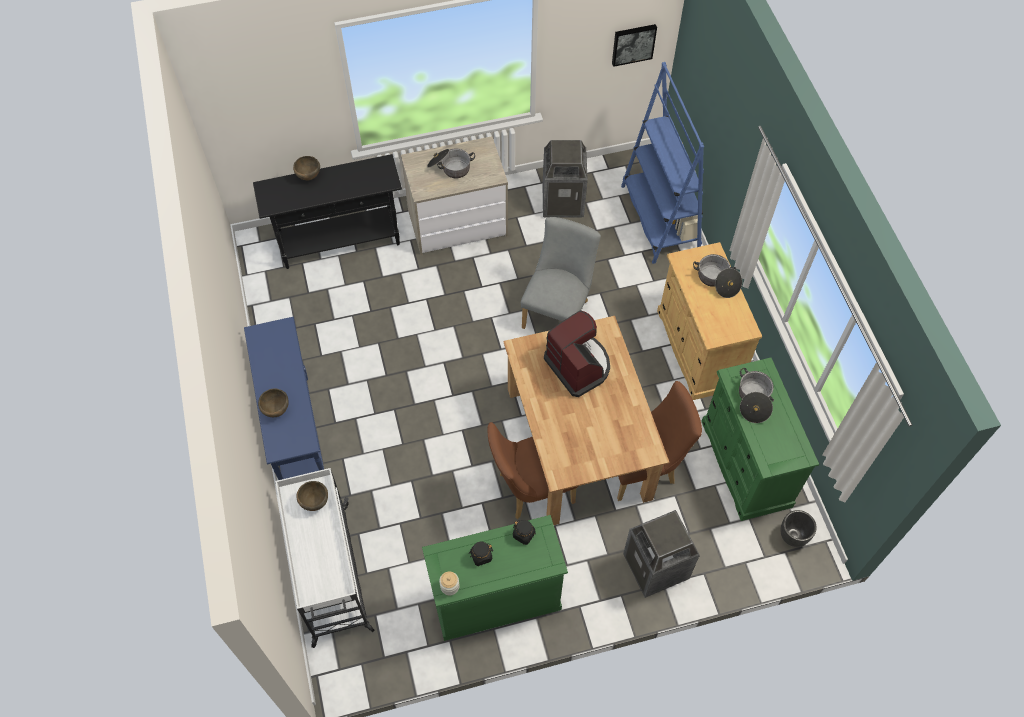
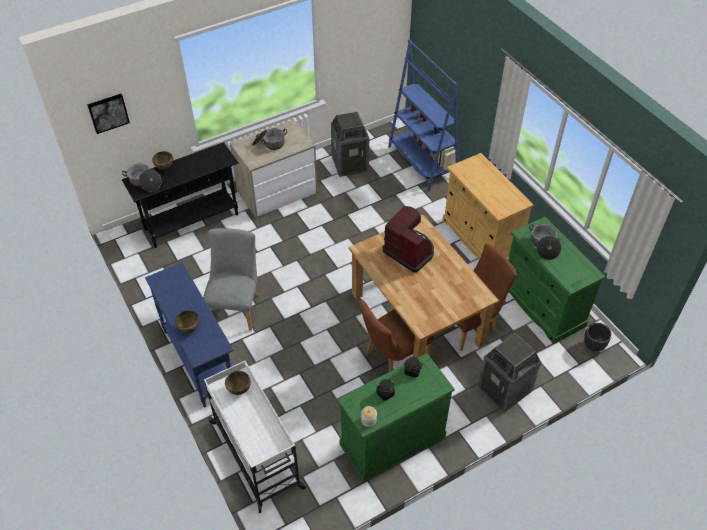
camera: 15 degrees left, 10 degrees down
(558, 310) = (371, 234): grey chair -> grey chair (236, 306)
(633, 43) = (381, 35): picture -> picture (108, 112)
(717, 281) = (488, 176): cooking pot -> cooking pot (144, 182)

